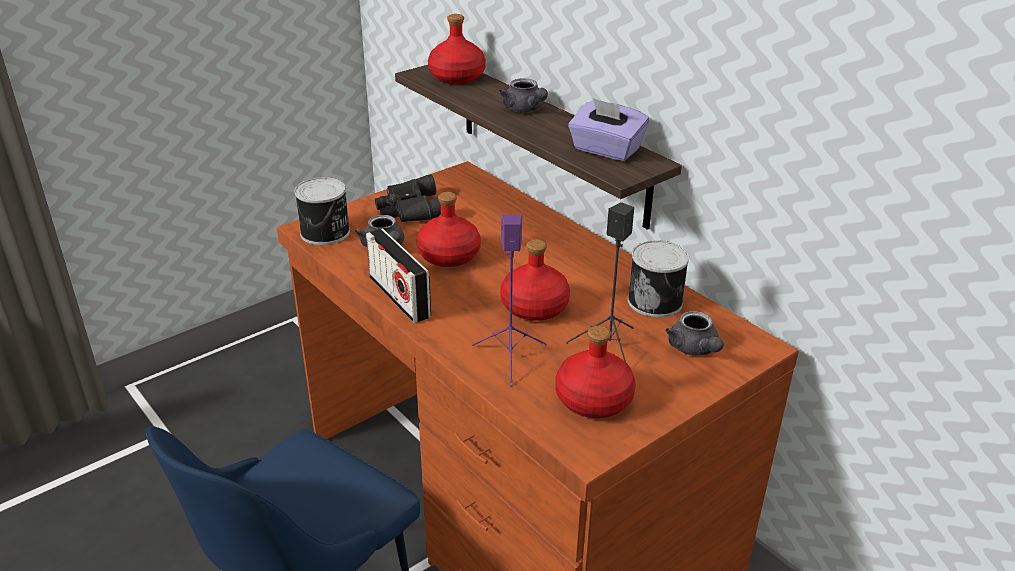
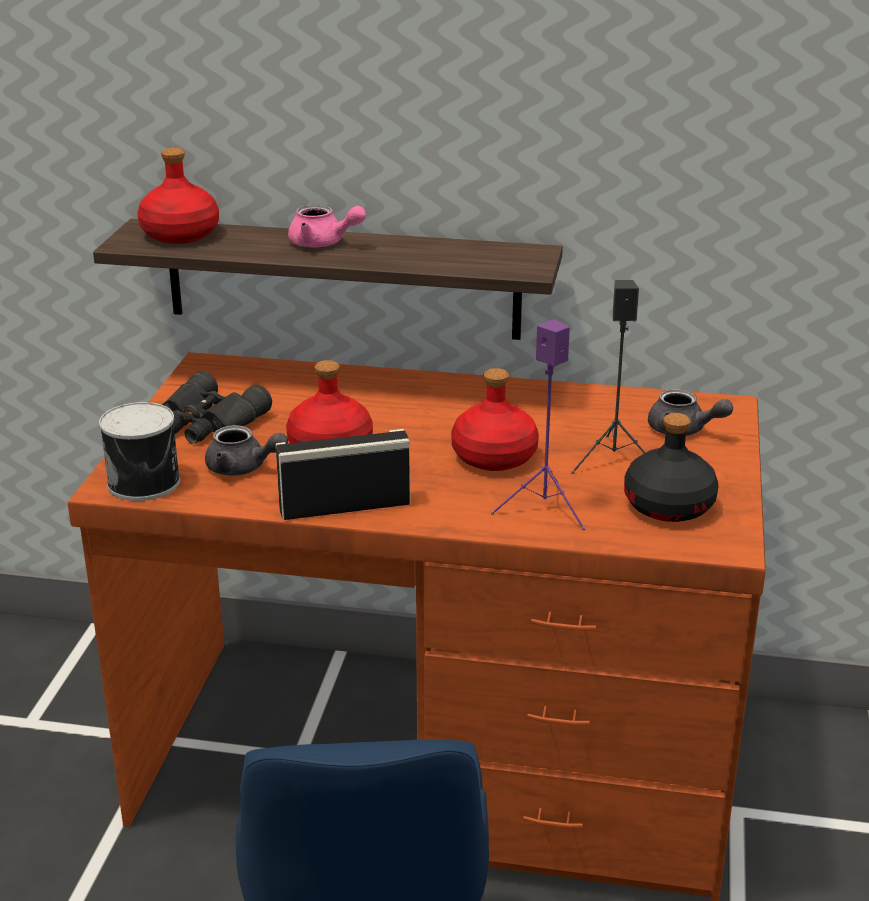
camera: 40 degrees left, 5 degrees down
(399, 297) = (345, 506): radio -> radio turned 150 degrees clockwise
(525, 110) = (323, 243): grey teapot -> pink teapot
(594, 400) = (670, 506): red bottle -> black bottle
(606, 150) = (474, 254): purple tissue box -> none
(656, 301) = (591, 406): can -> none

